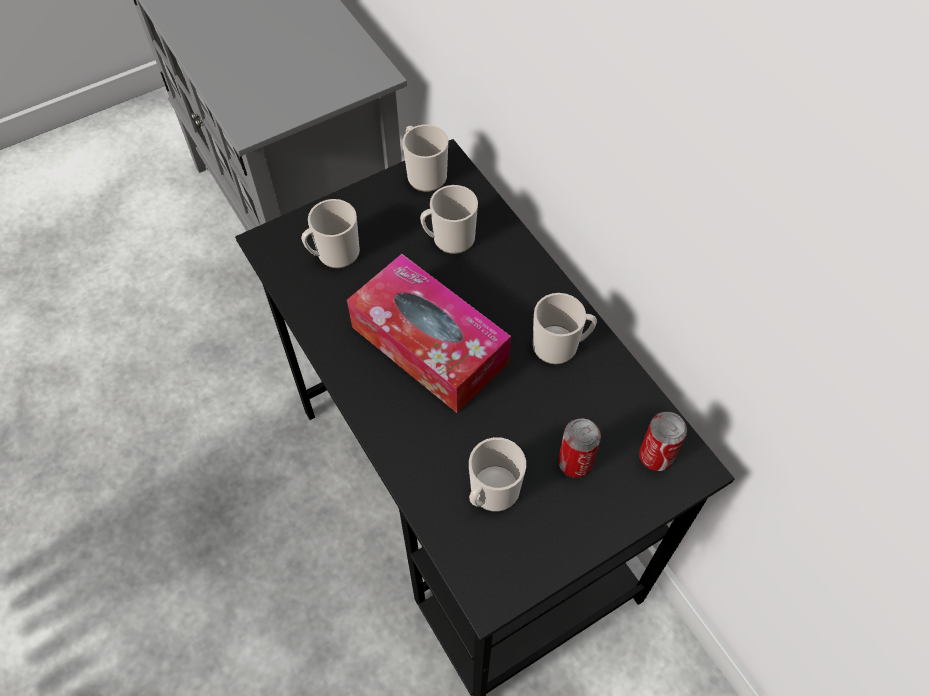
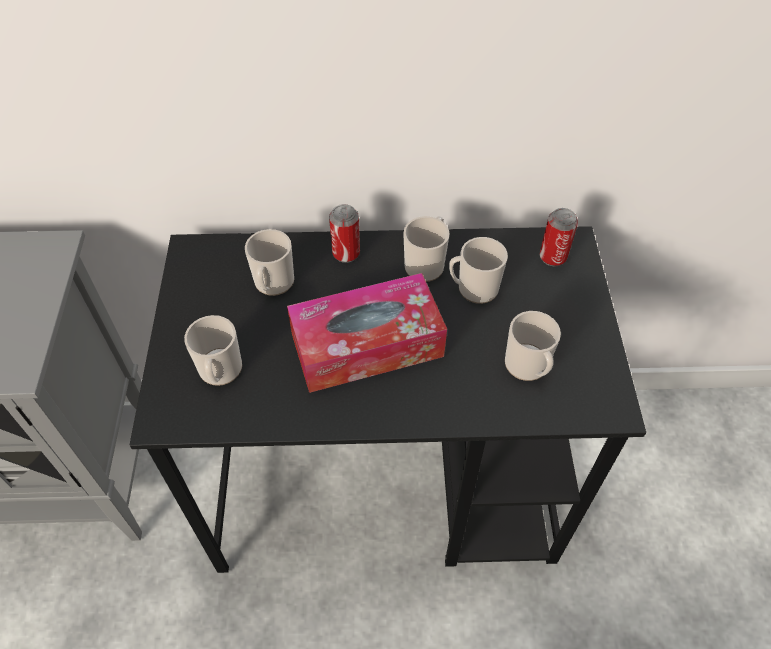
camera: 60 degrees left, 5 degrees down
(424, 174) = (190, 269): mug -> mug (473, 288)
(575, 463) = (532, 304): can -> can (346, 253)

